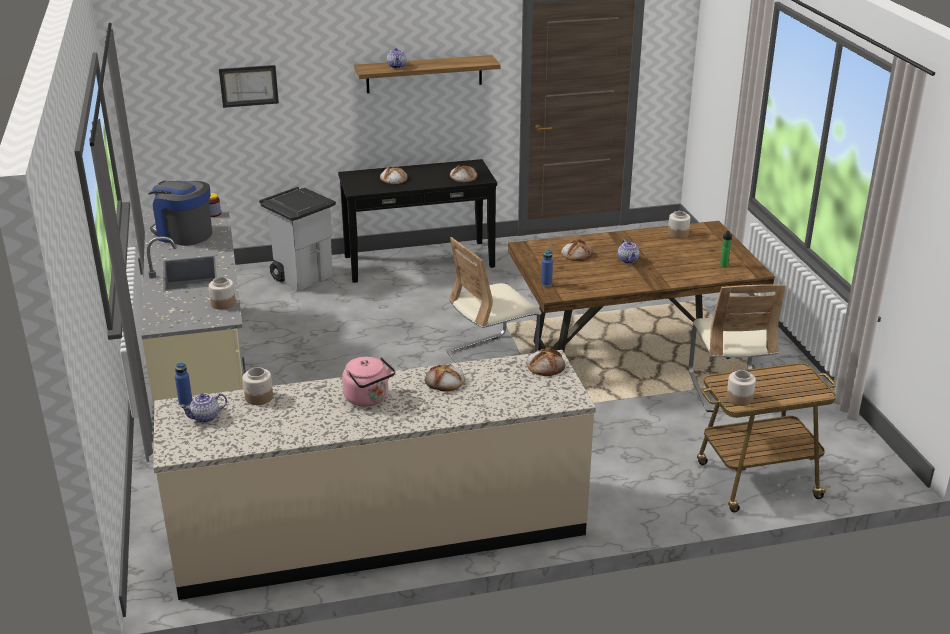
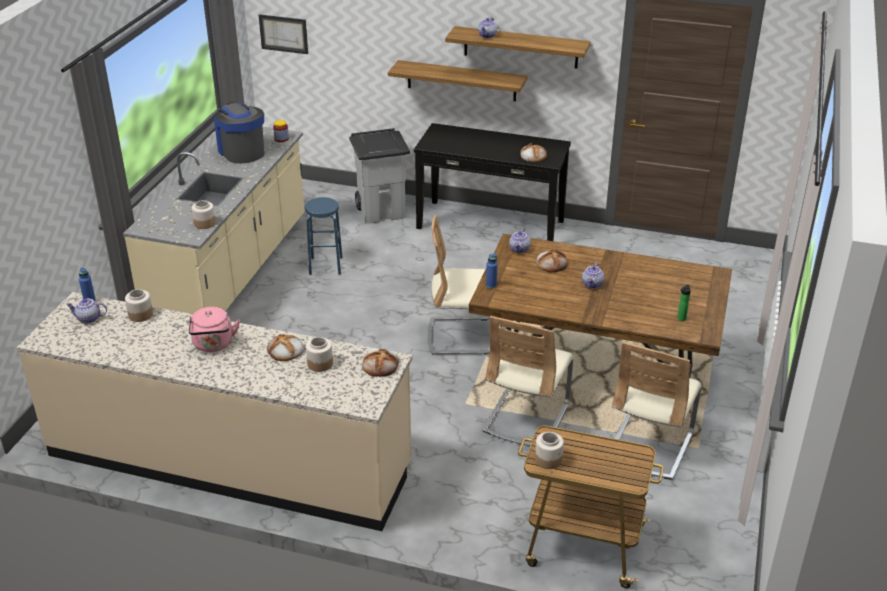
camera: 30 degrees right, 5 degrees up
(249, 86) = (359, 28): picture -> picture (283, 34)
(297, 337) = (326, 266): none -> blue stool
(365, 121) = (461, 81): none -> shelf
(393, 179) = (470, 142): bread -> none
(537, 251) = (520, 249): none -> teapot
(611, 402) = (526, 417): none -> beige chair
(678, 234) = (673, 271): jar -> jar (320, 364)

